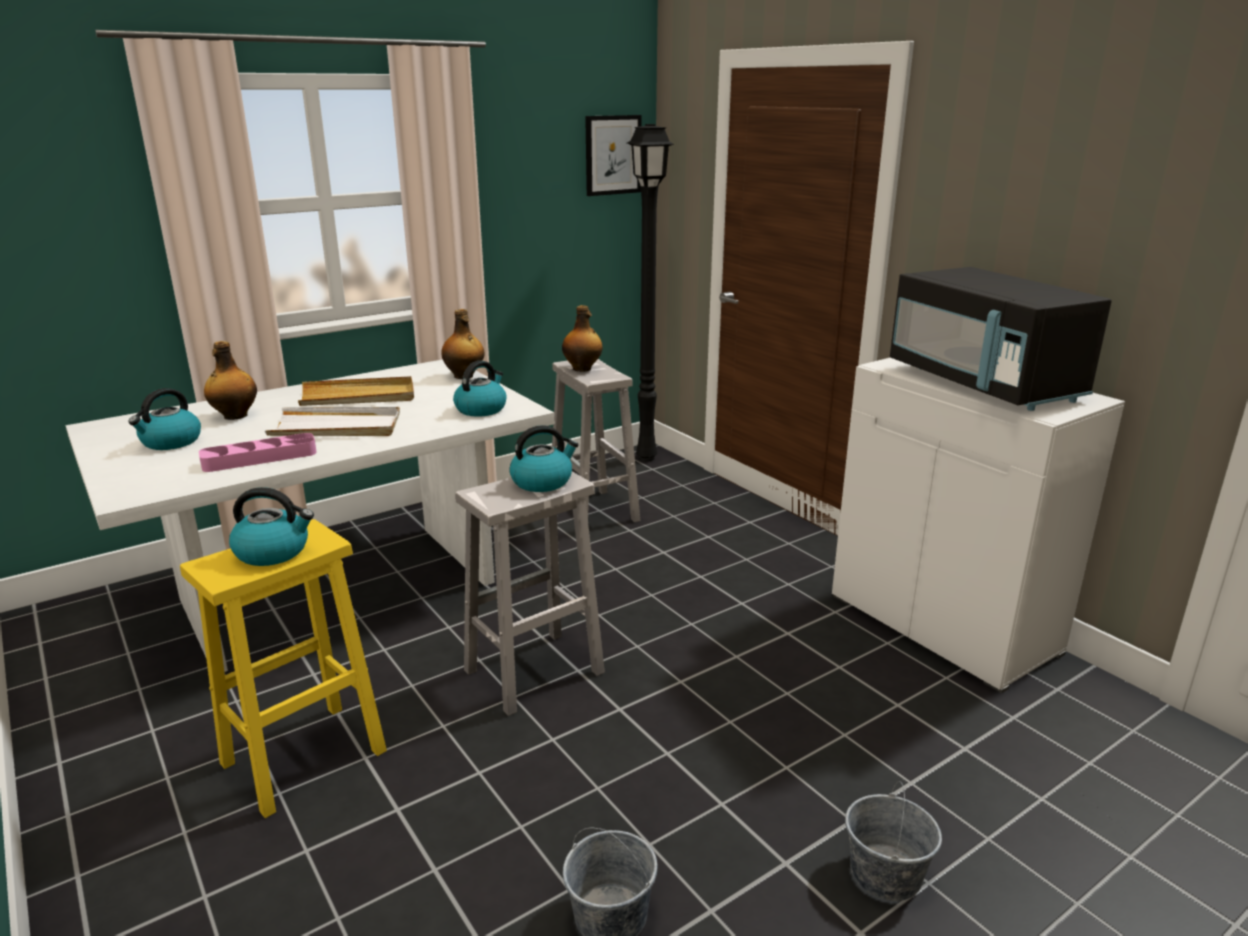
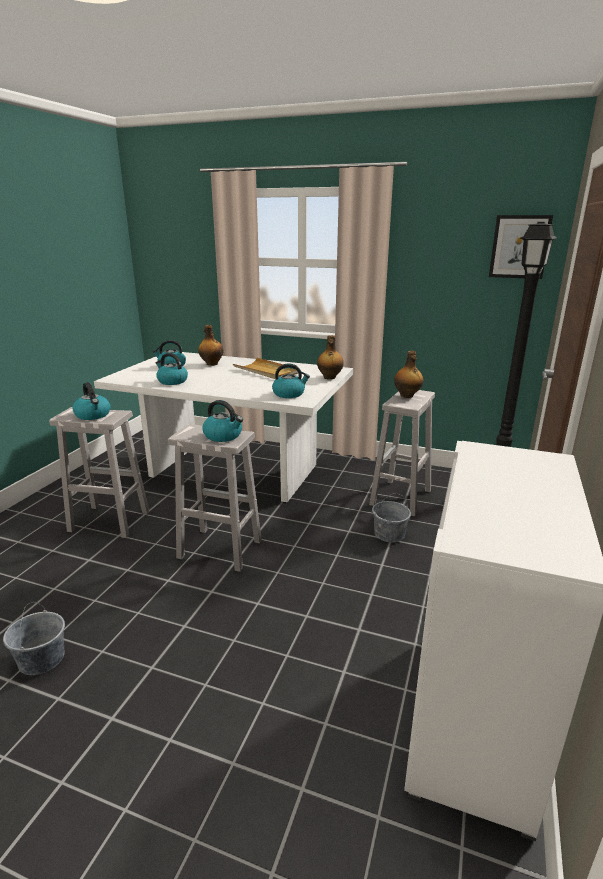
camera: 55 degrees right, 0 degrees up
(260, 458) = (172, 381): pink tray -> kettle
(301, 759) = (108, 521): yellow stool -> white stool
(336, 427) = (223, 380): white tray -> none
(885, 873) = (124, 778): grey bucket -> grey bucket (389, 534)
(983, 384) = (506, 495): black microwave -> none

